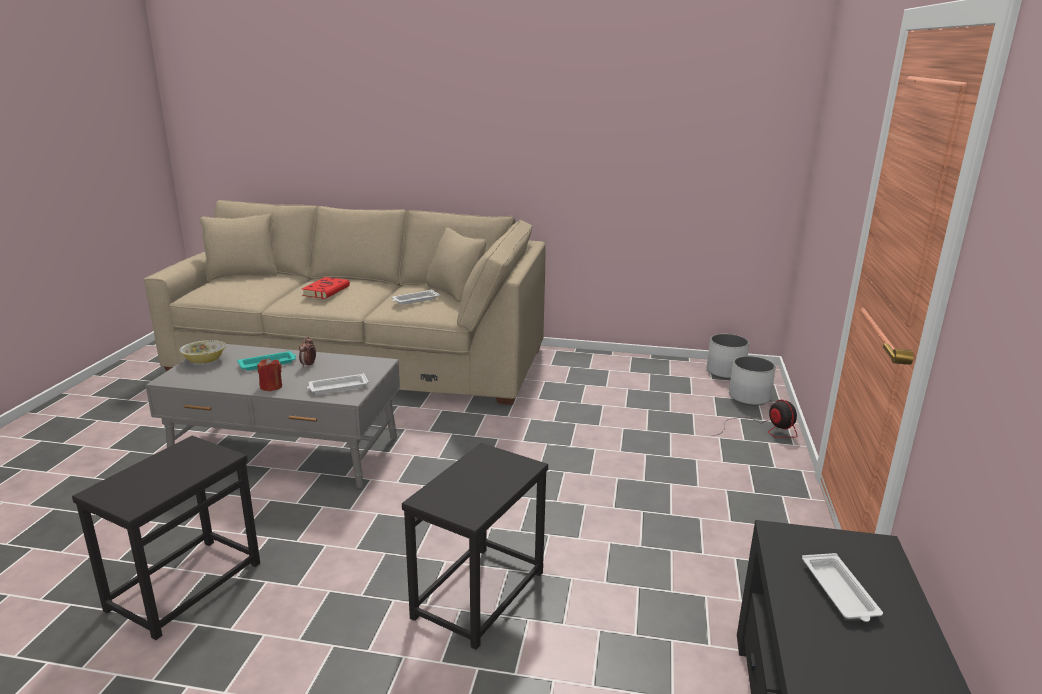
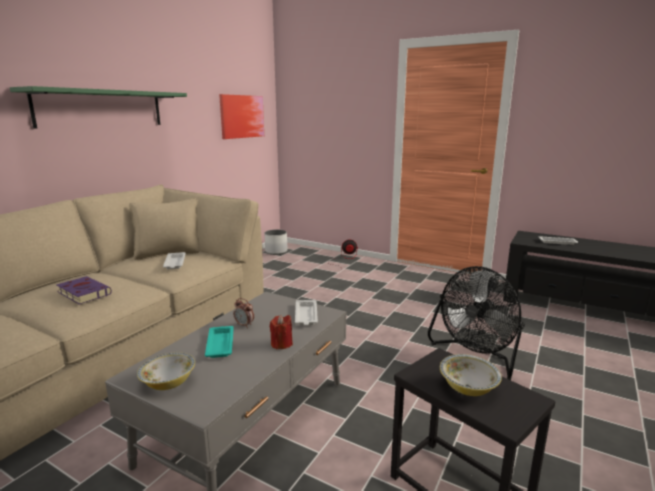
camera: 70 degrees left, 5 degrees down
(160, 472) = (468, 388): none -> bowl
(326, 291) = (83, 293): red book -> purple book
(476, 120) = (102, 108): none -> green shelf
(480, 595) = (475, 354): black side table -> black fan
(714, 140) = (242, 116): none -> picture
(749, 398) = (309, 254): white planter -> none

